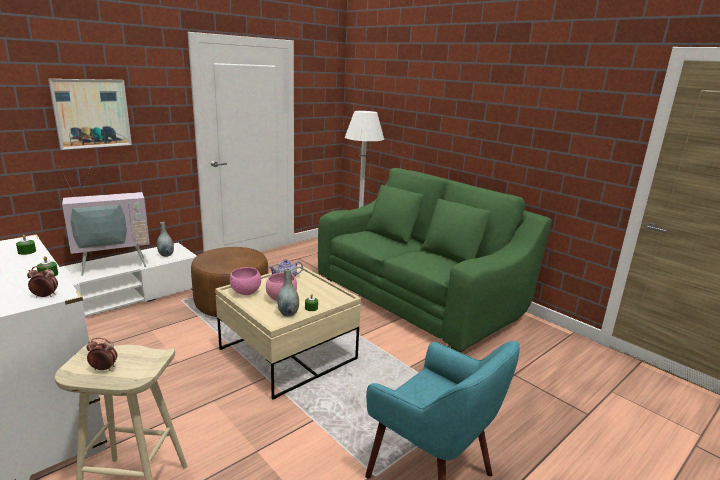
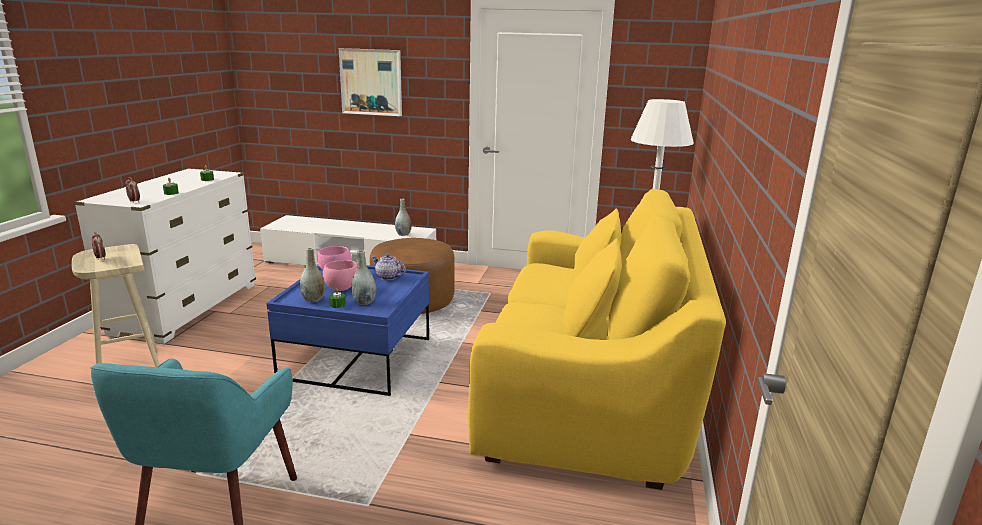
camera: 55 degrees right, 0 degrees up
(114, 264) = (359, 228): television -> none
(288, 354) = (357, 359): beige coffee table -> blue coffee table
(320, 298) = (364, 302): none -> grey vase
(418, 297) = (589, 388): green sofa -> yellow sofa

